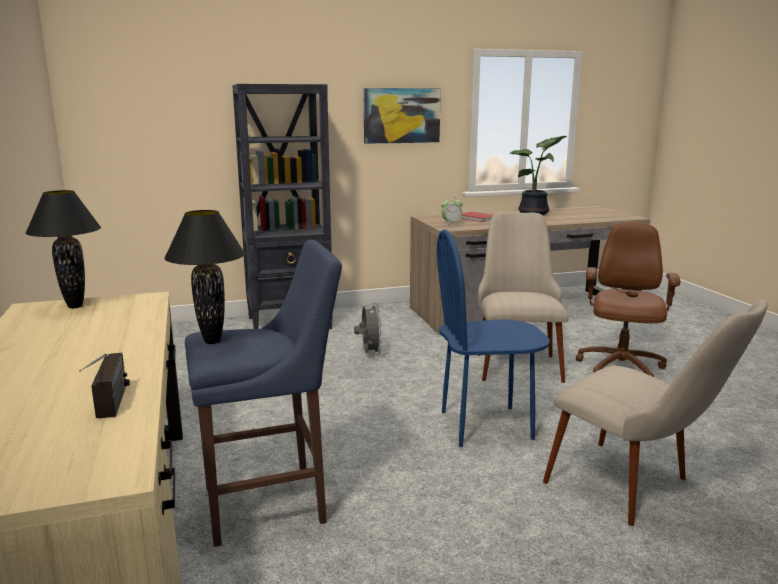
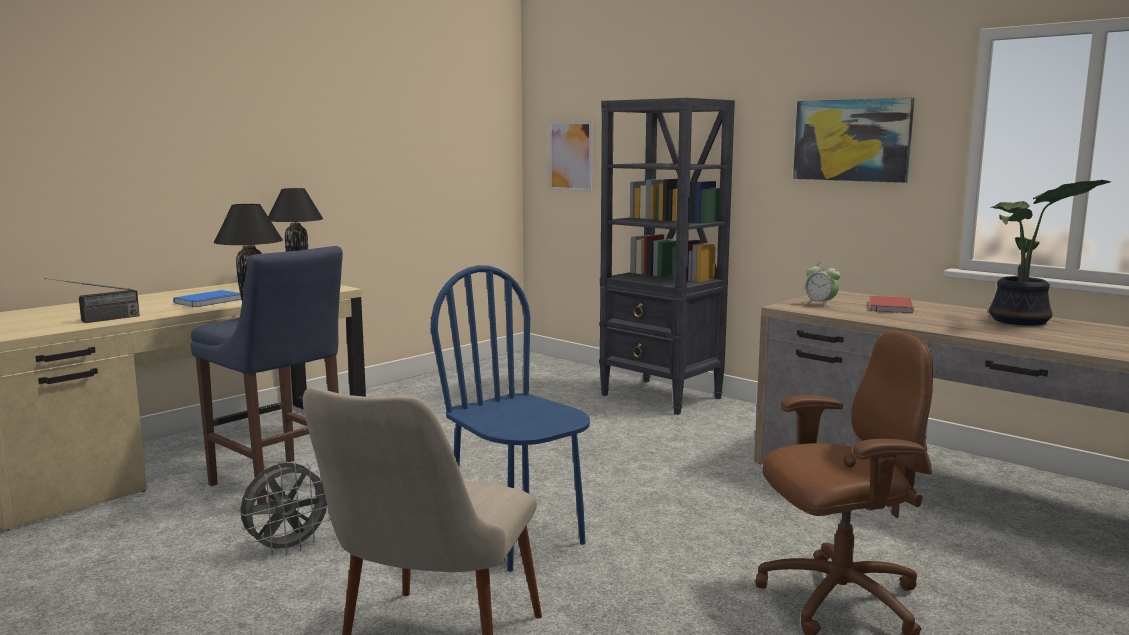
camera: 60 degrees right, 5 degrees down
(102, 348) = (210, 301): none -> blue book
(133, 133) = (570, 156): none -> picture
(369, 353) = (636, 445): grey fan -> grey fan (288, 548)
(516, 361) = (744, 521): beige chair -> none

